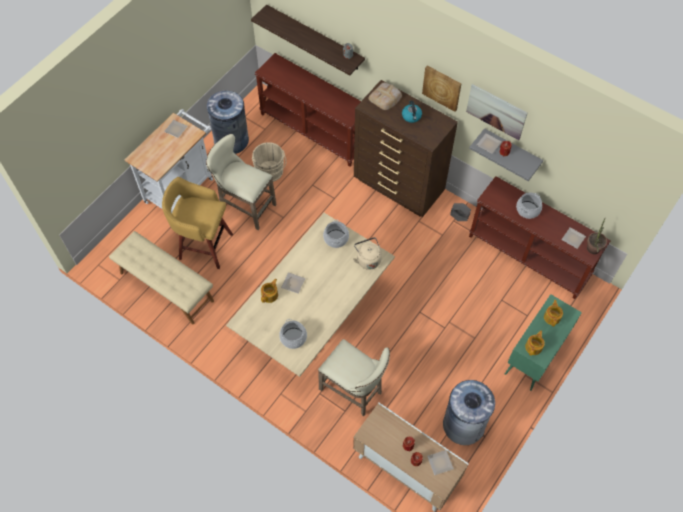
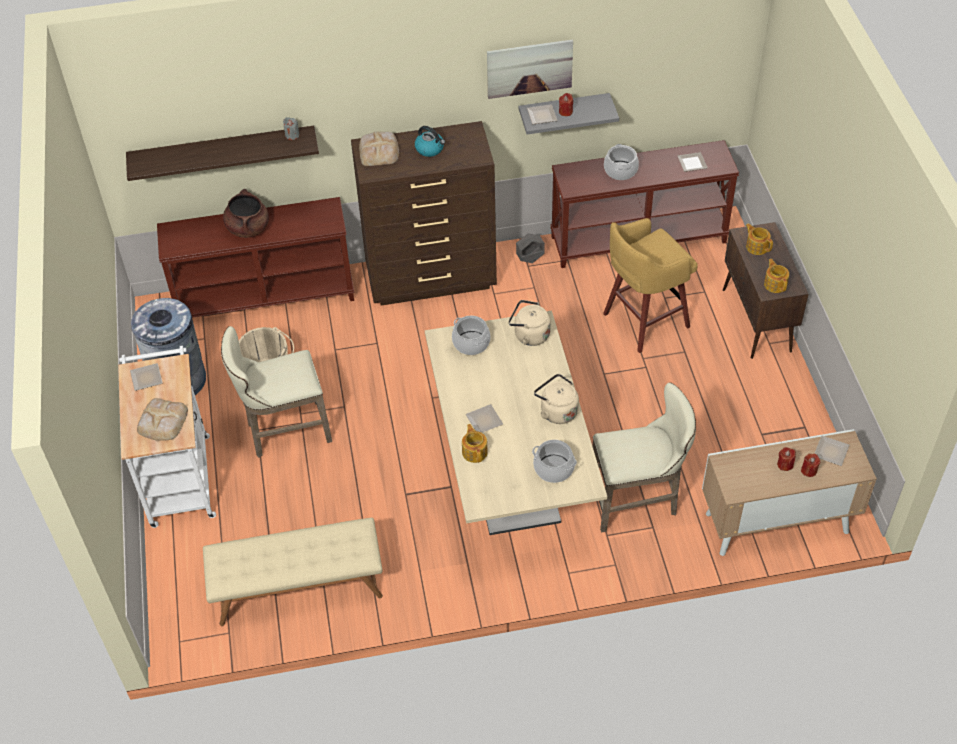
camera: 45 degrees left, 10 degrees down
(157, 157) = (162, 422): none -> bread
(204, 246) = (288, 509): yellow stool -> yellow stool (643, 321)
(309, 88) = (248, 228): none -> brown cooking pot
(331, 310) = (557, 411): none -> beige kettle
(442, 87) = (444, 88): picture -> none
(463, 424) = (774, 434): grey trash can -> none
(534, 357) = (757, 321): green cabinet -> brown cabinet
(592, 251) = (721, 160): potted plant -> none

